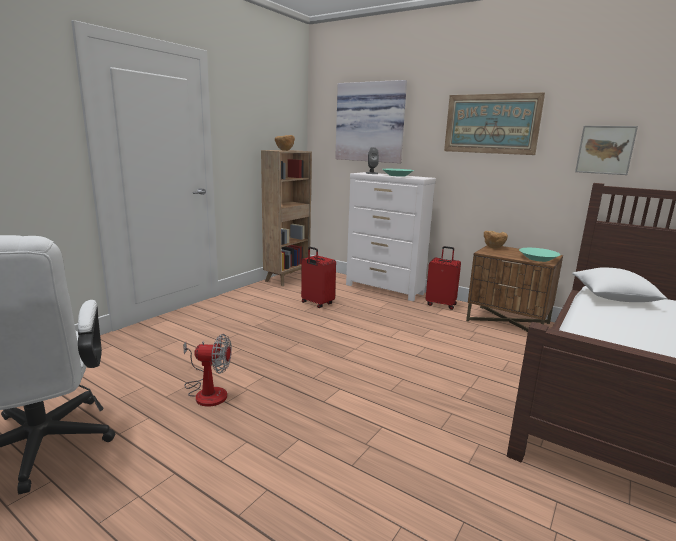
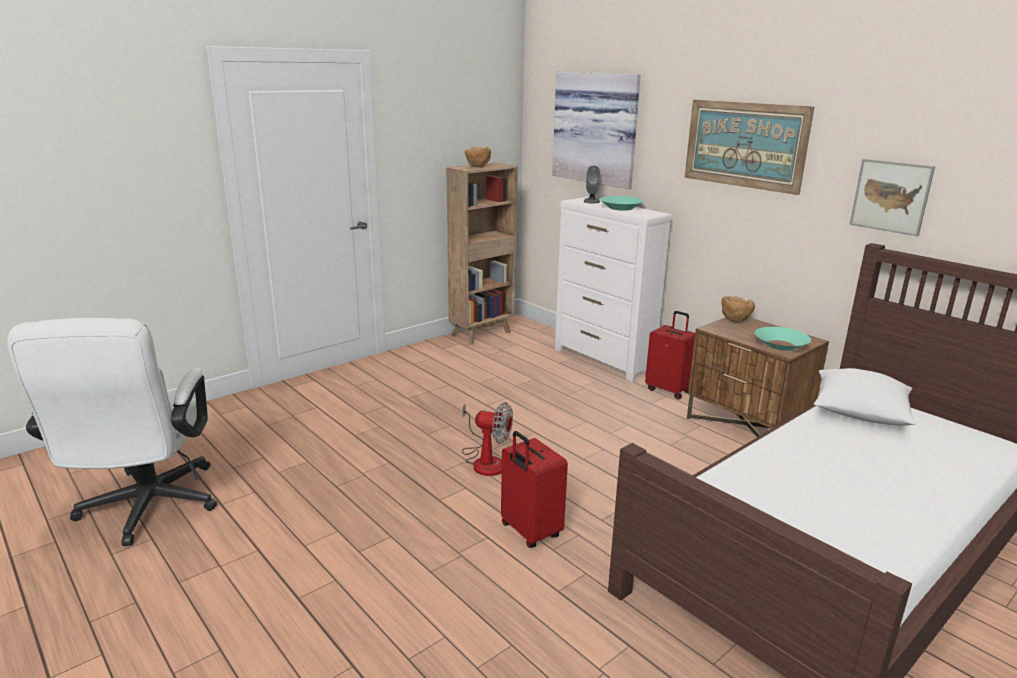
camera: 15 degrees right, 5 degrees up
(207, 391) = (321, 472): fan -> fan (485, 460)
(316, 303) = (500, 374): red suitcase -> red suitcase (529, 532)

